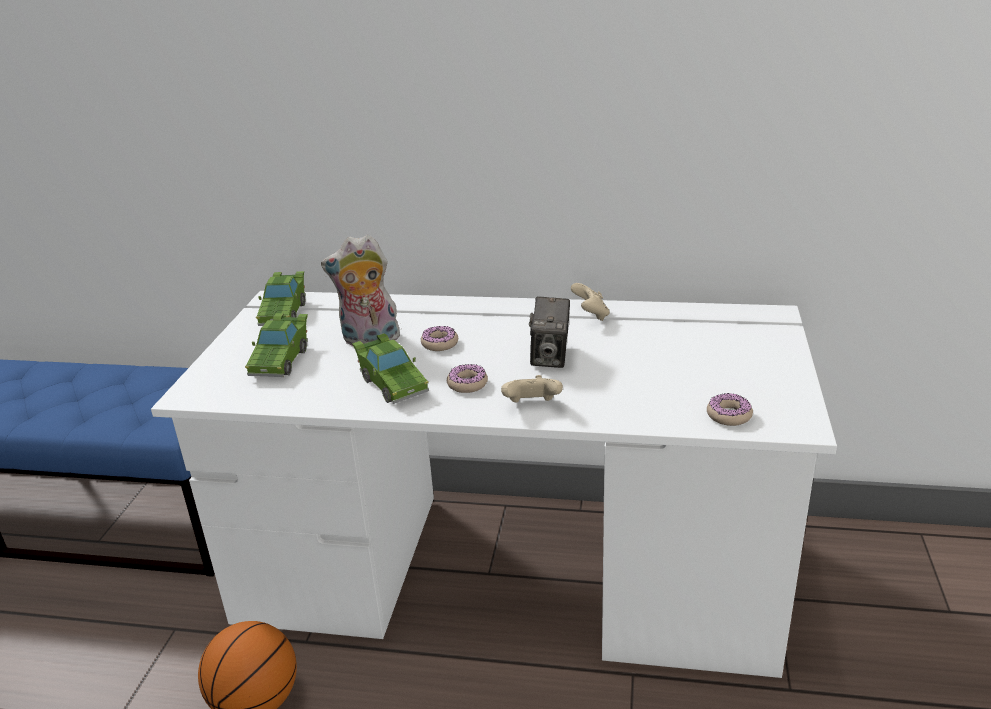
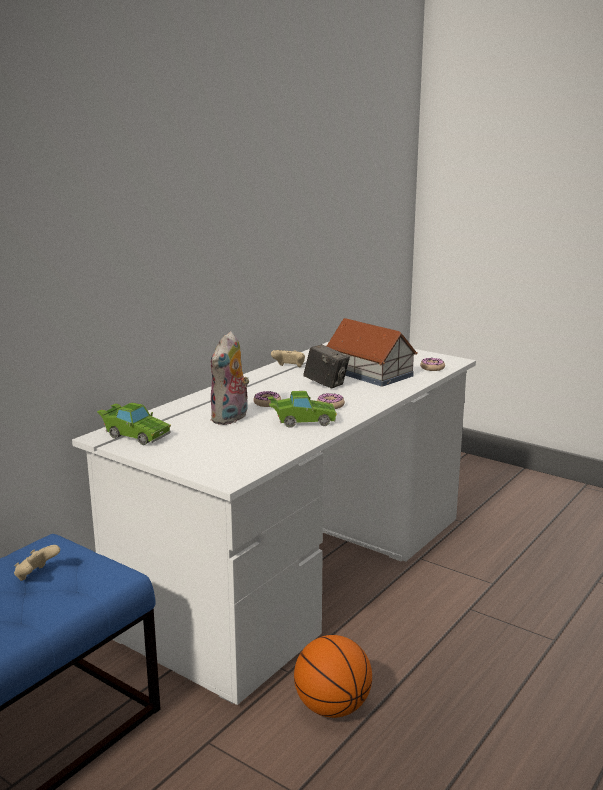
camera: 65 degrees left, 10 degrees down
(281, 359) = (217, 445): green toy car -> none
(532, 405) = (375, 397): beige game controller -> beige game controller (36, 575)
(640, 372) = (369, 372): none -> toy house

